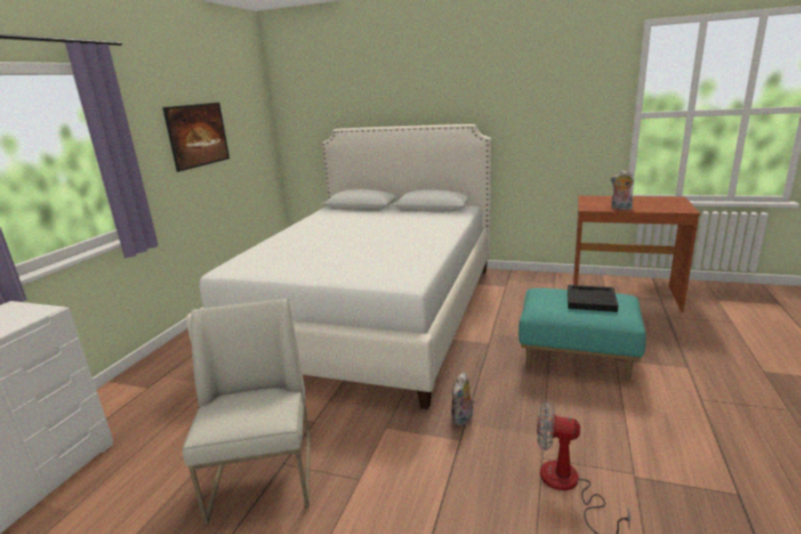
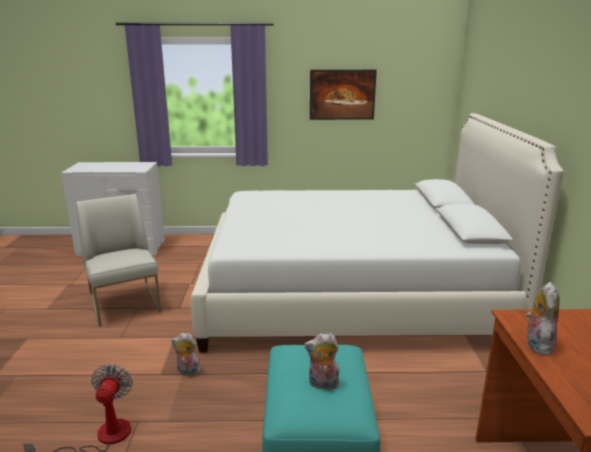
camera: 70 degrees right, 0 degrees up
(264, 476) = (126, 305): white chair -> white chair turned 90 degrees counterclockwise
(590, 300) = (322, 385): black tray -> plush toy

